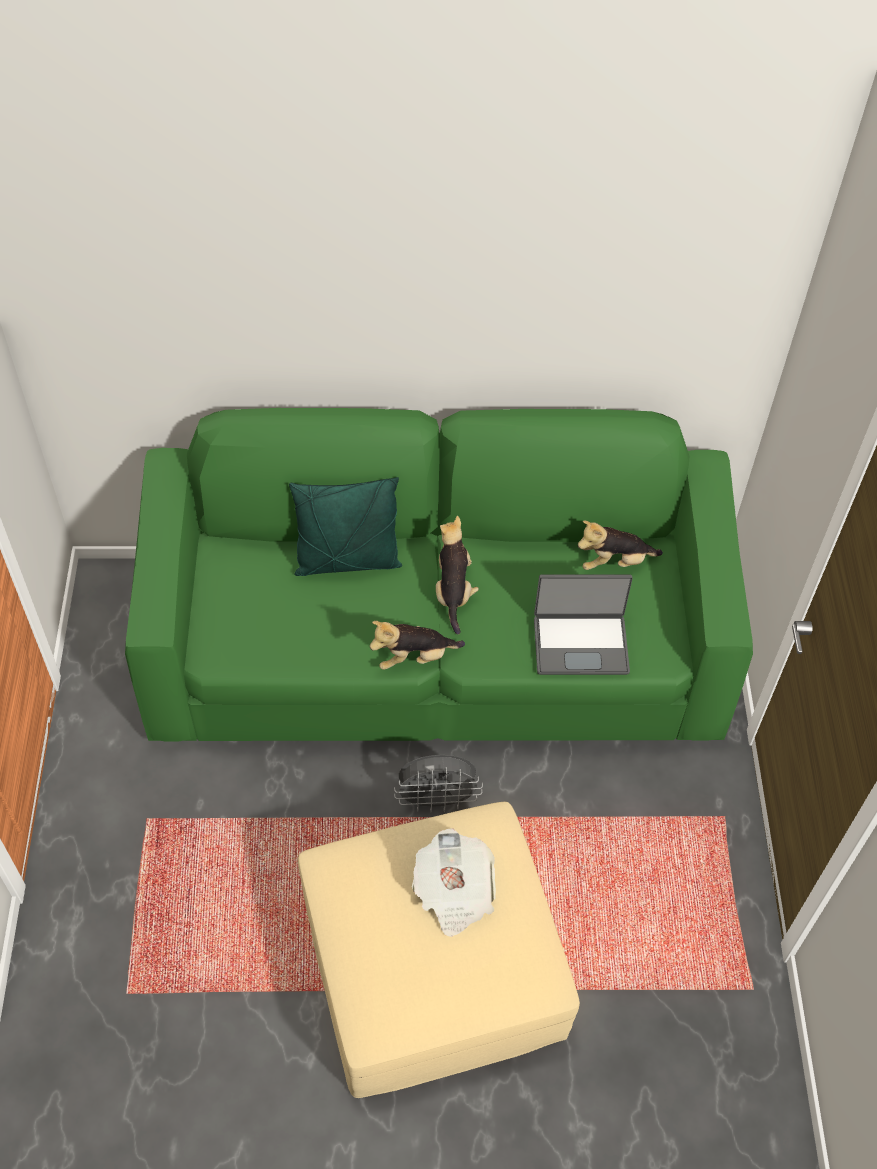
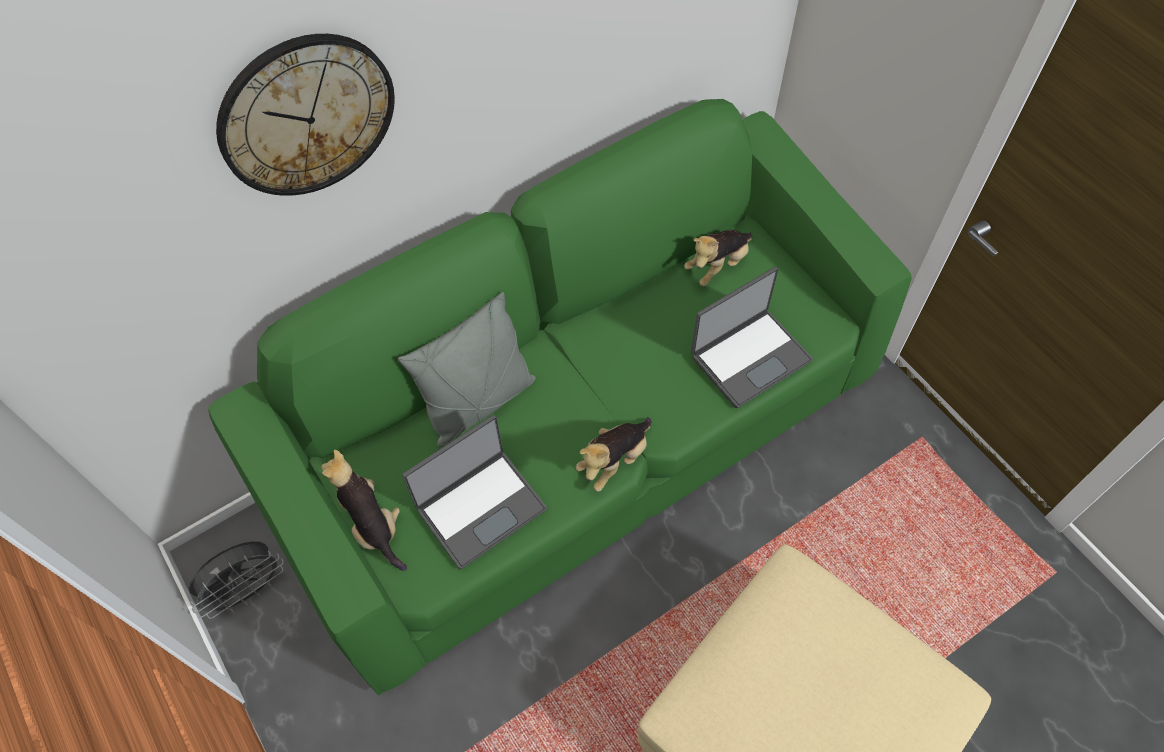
camera: 30 degrees left, 5 degrees up
(292, 633) = (480, 507): none -> laptop
(293, 272) = (307, 115): none -> wall clock
(347, 561) = (479, 402): green pillow -> grey pillow
(437, 800) = (685, 575): grey fan -> grey fan (248, 590)
(453, 591) = (601, 374): plush toy -> plush toy (372, 524)
(454, 893) = (816, 667): newspaper -> none

